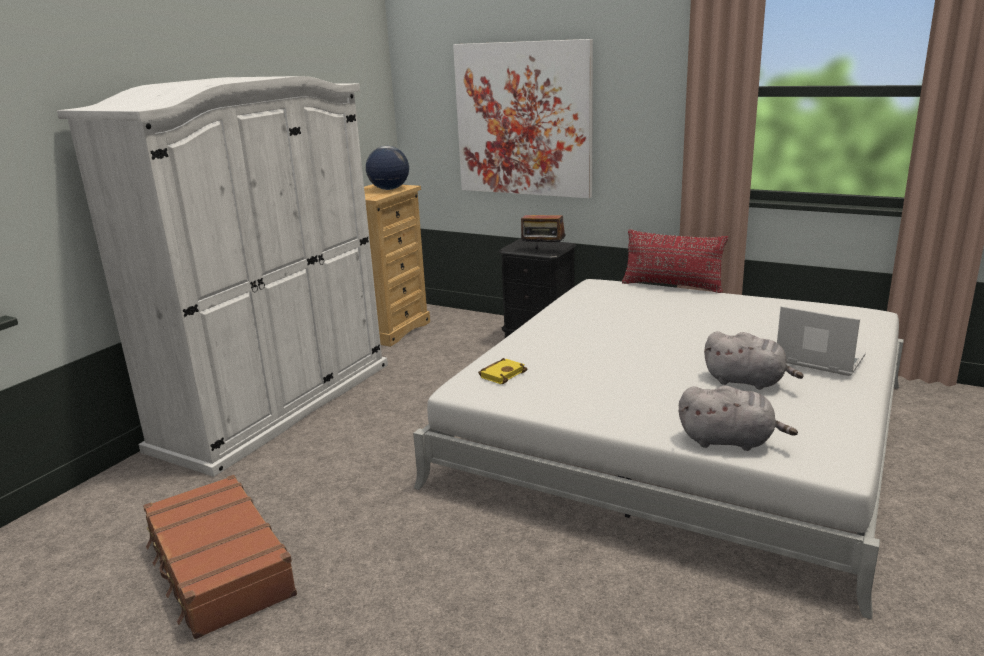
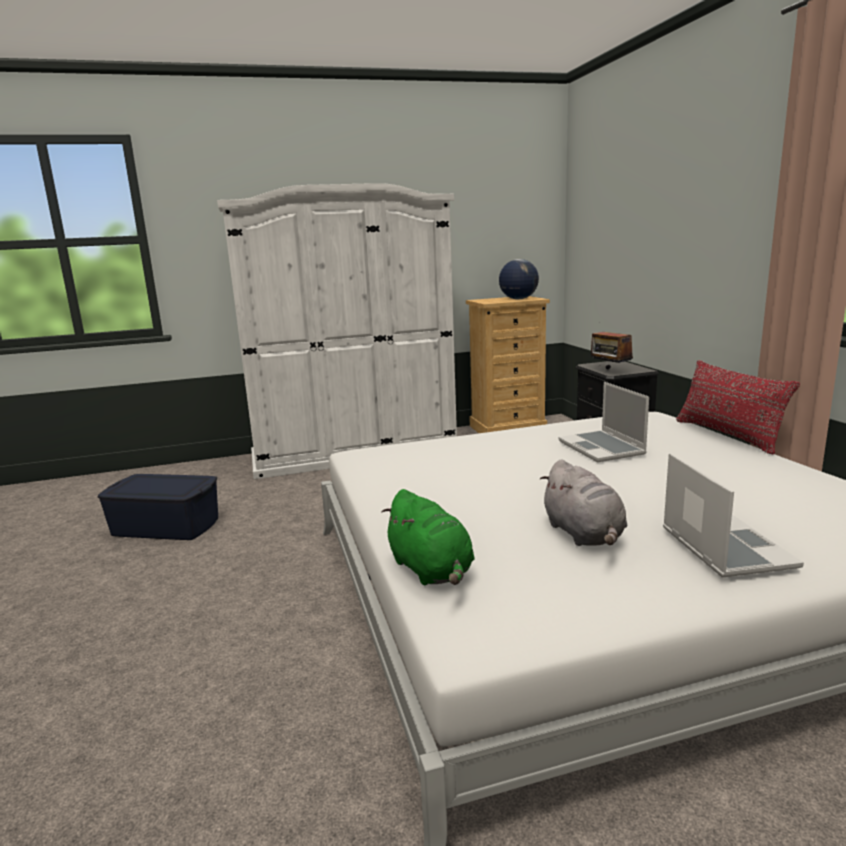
camera: 45 degrees right, 5 degrees down
(219, 568) = (166, 526): brown suitcase -> blue storage box
(502, 374) = (403, 454): yellow book -> none
(523, 119) = (645, 236): picture -> none
(630, 319) = (602, 448): none -> laptop
(729, 441) = (431, 570): grey plush toy -> green plush toy

